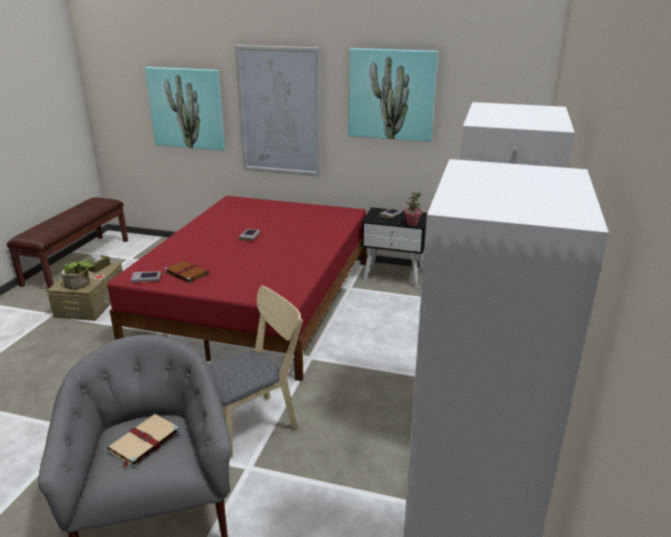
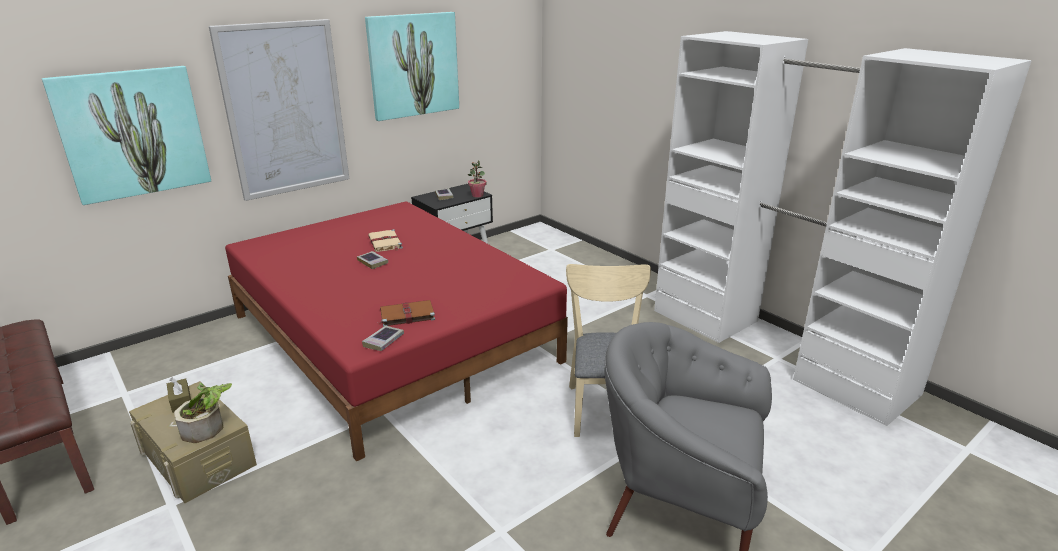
camera: 55 degrees left, 0 degrees up
(143, 442) = (705, 420): beige book -> beige book (385, 243)

